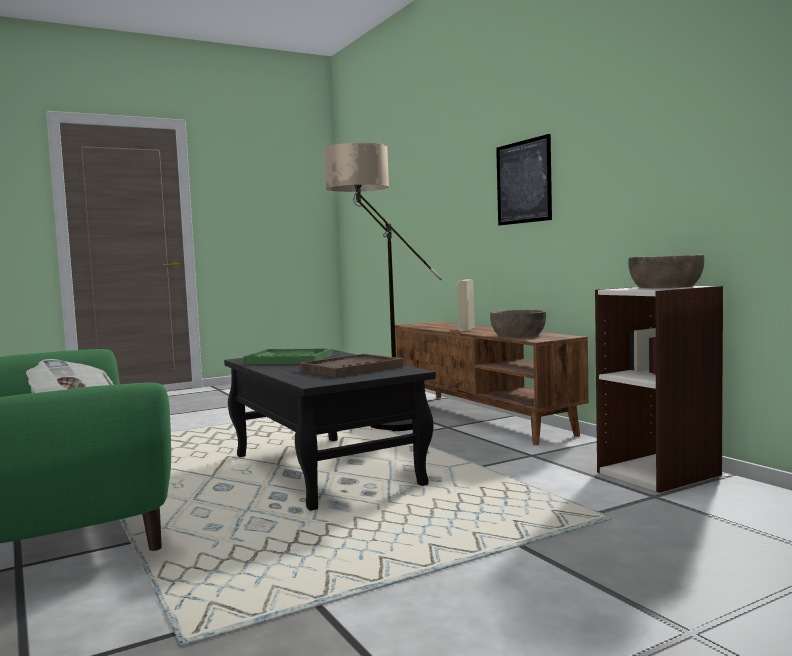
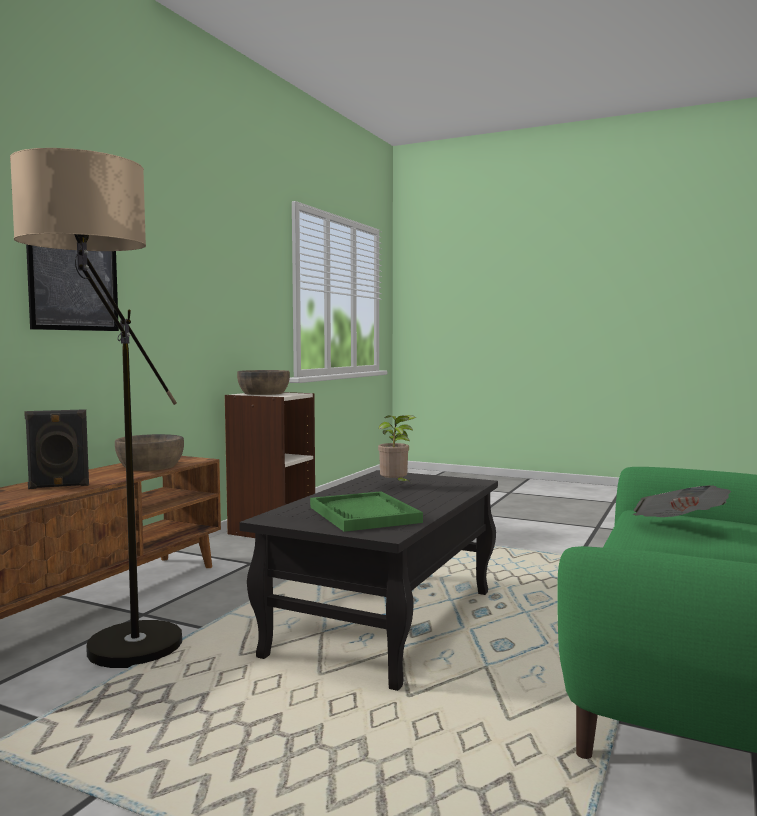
camera: 125 degrees left, 0 degrees up
(351, 368) = (395, 486): brown tray -> potted plant
(465, 329) = (59, 486): beige speaker -> black speaker

